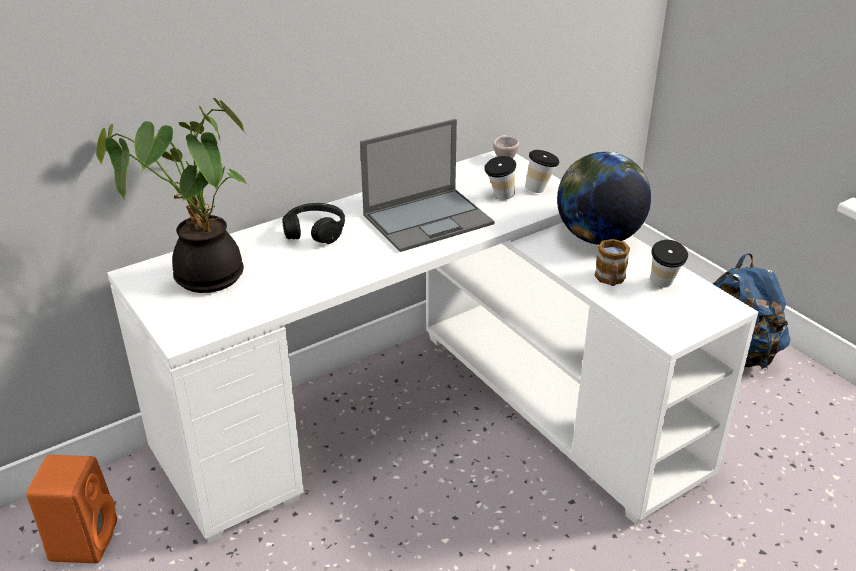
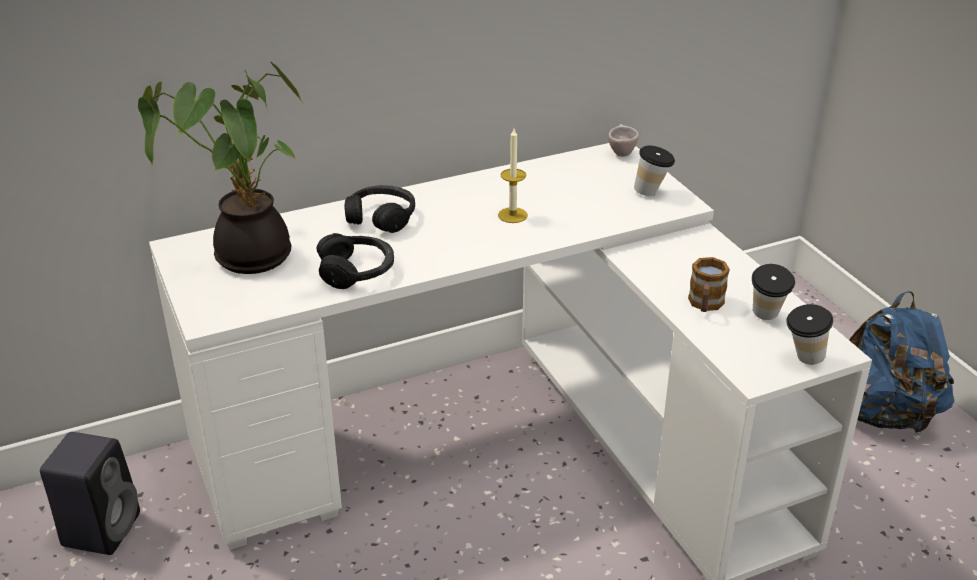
camera: 10 degrees right, 0 degrees up
(84, 539) = (102, 527): orange speaker -> black speaker
(307, 280) = (357, 271): none -> black headphones
(429, 219) = (512, 215): laptop -> candle
(499, 197) = (601, 197): cup -> cup (803, 360)
(598, 238) = (706, 255): globe -> none

